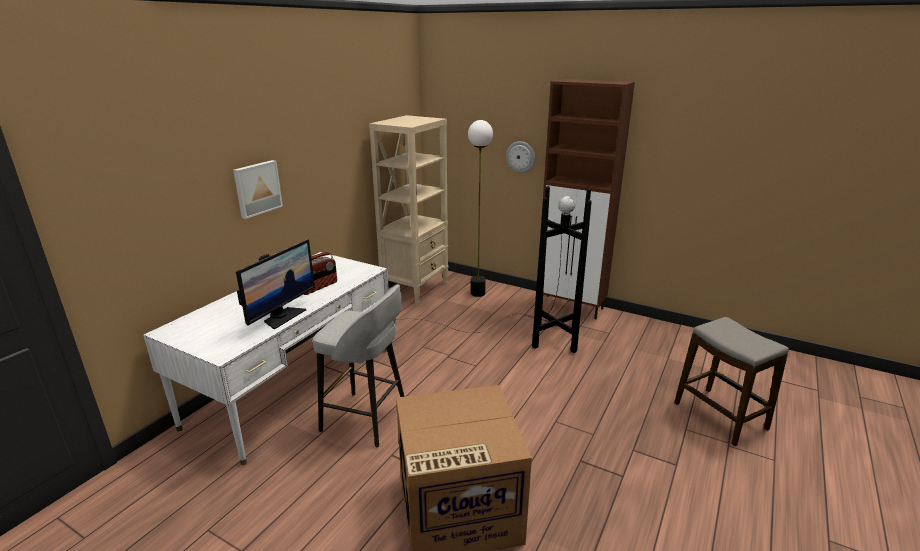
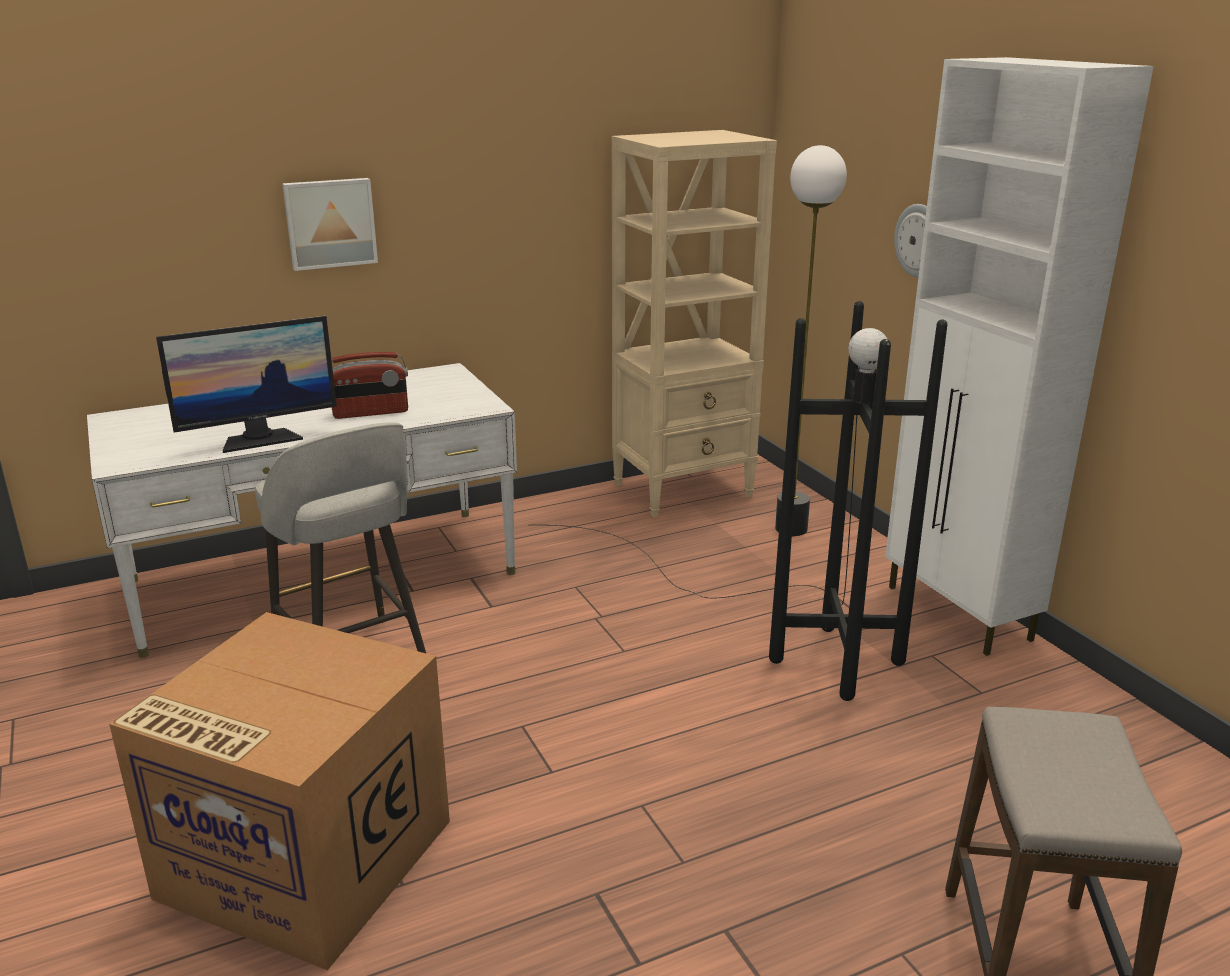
camera: 35 degrees right, 0 degrees up
(571, 307) = (959, 614): brown cabinet -> white cabinet

